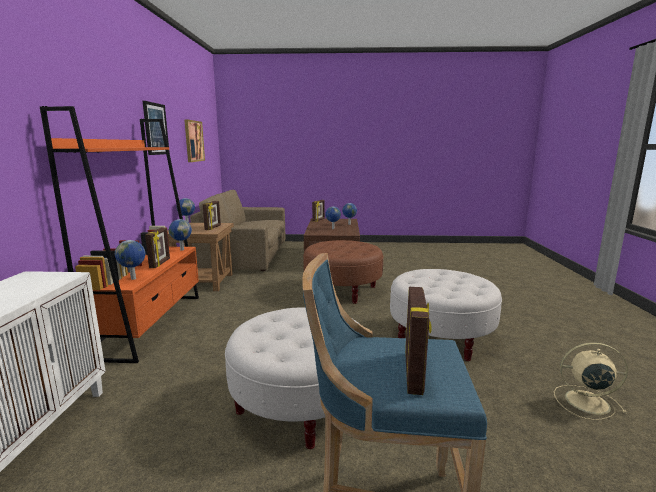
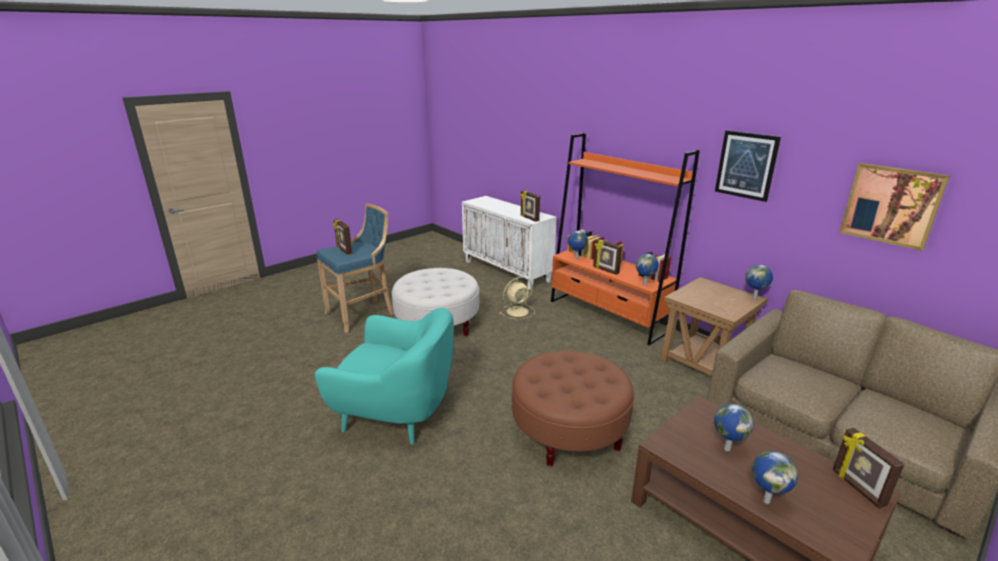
camera: 135 degrees right, 10 degrees up
(213, 228) = (706, 303): picture frame -> picture frame (529, 218)
(440, 337) = (396, 414): white ottoman -> turquoise armchair
(584, 402) = (265, 403): beige fan -> beige fan (518, 311)

